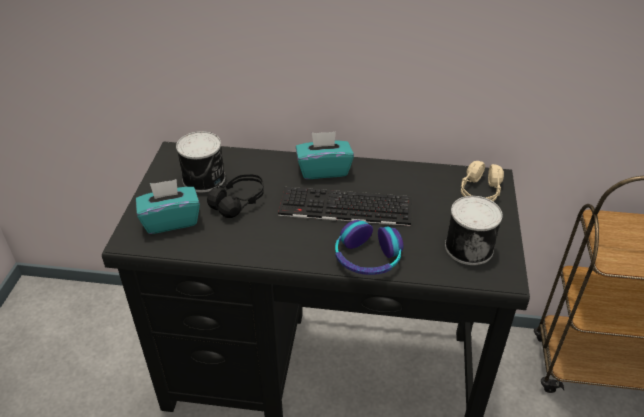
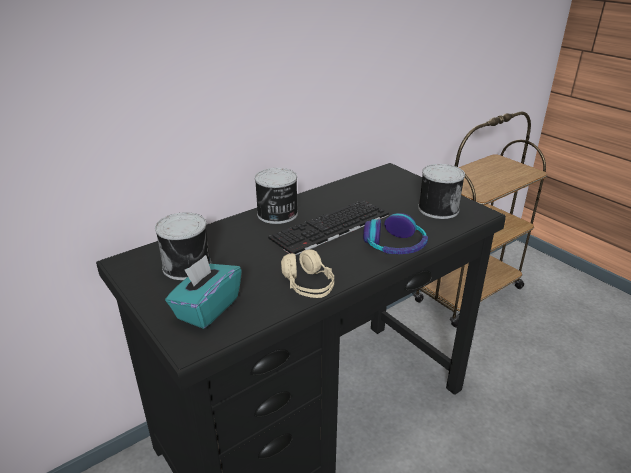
camera: 45 degrees left, 10 degrees down
(239, 202) = (246, 264): black headphones -> none
(323, 170) = (277, 214): turquoise tissue box -> can
(479, 192) = (395, 180): beige headphones -> beige headphones (308, 285)

